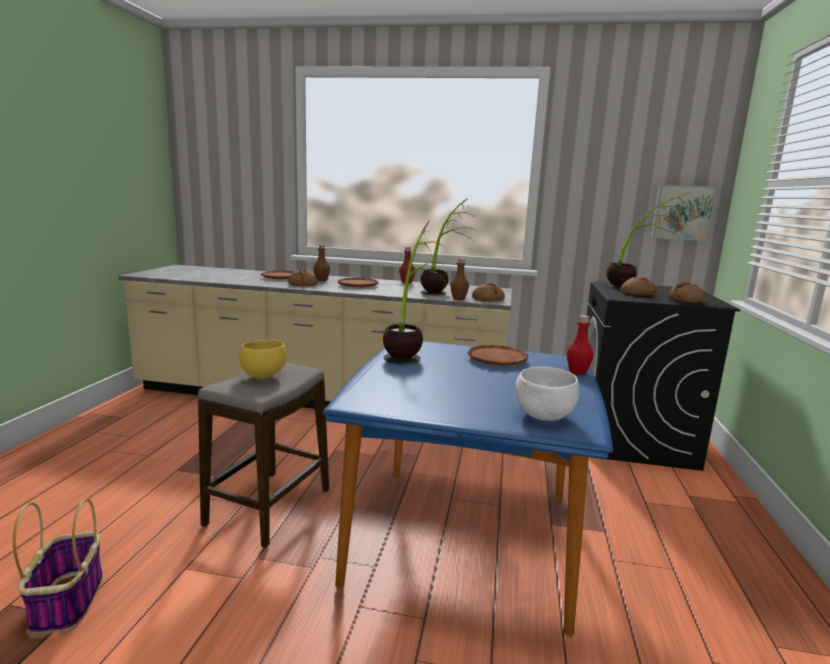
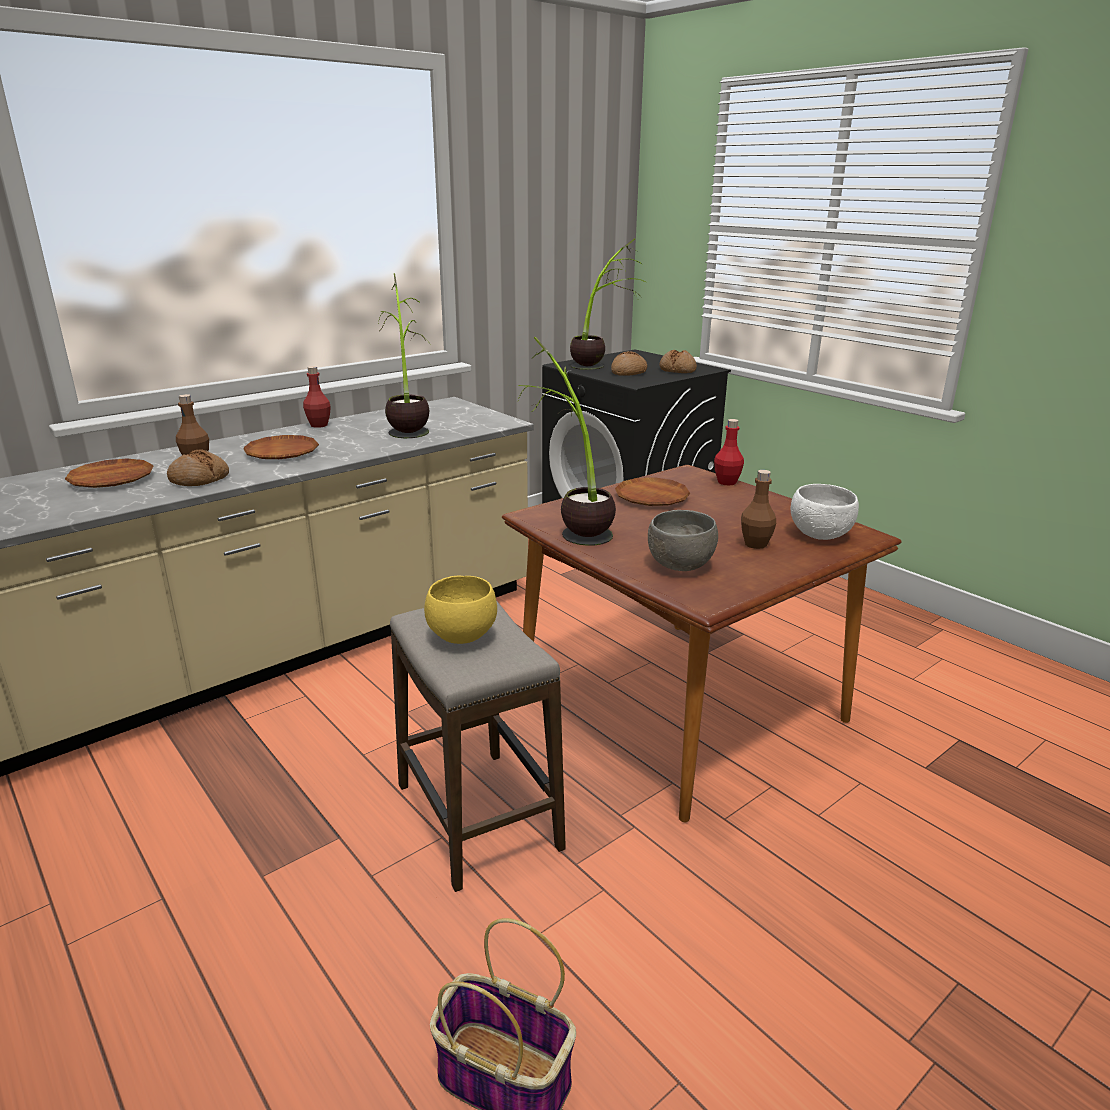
camera: 50 degrees left, 10 degrees up
(398, 386) = (679, 565): none -> grey bowl
(458, 299) = (463, 432): brown bottle -> brown bottle (755, 544)
(464, 537) = (679, 706): blue dining table -> brown dining table
(488, 299) = (489, 422): bread -> none
(682, 212) = (599, 259): picture -> none

